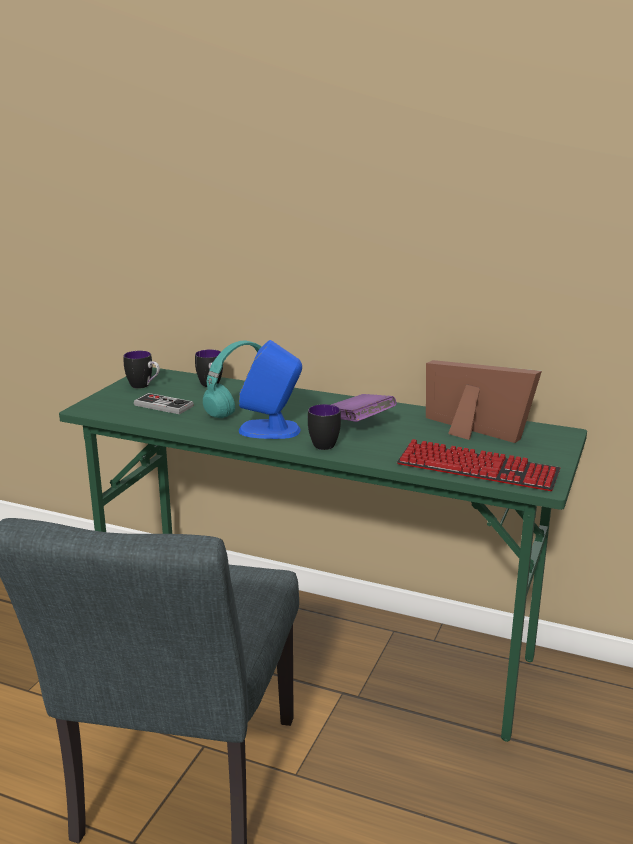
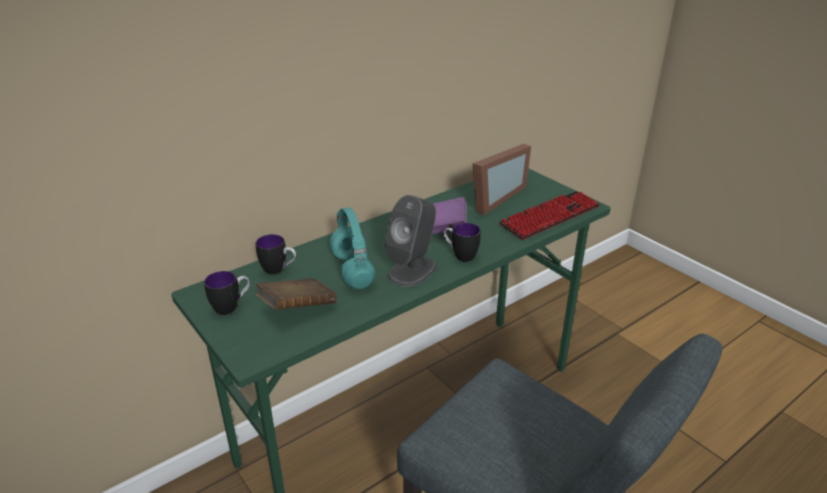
camera: 60 degrees left, 10 degrees up
(163, 406) = (298, 308): game controller -> brown book
(270, 430) = (412, 270): blue speaker -> grey speaker
(471, 433) = (492, 198): picture frame -> picture frame turned 150 degrees clockwise

